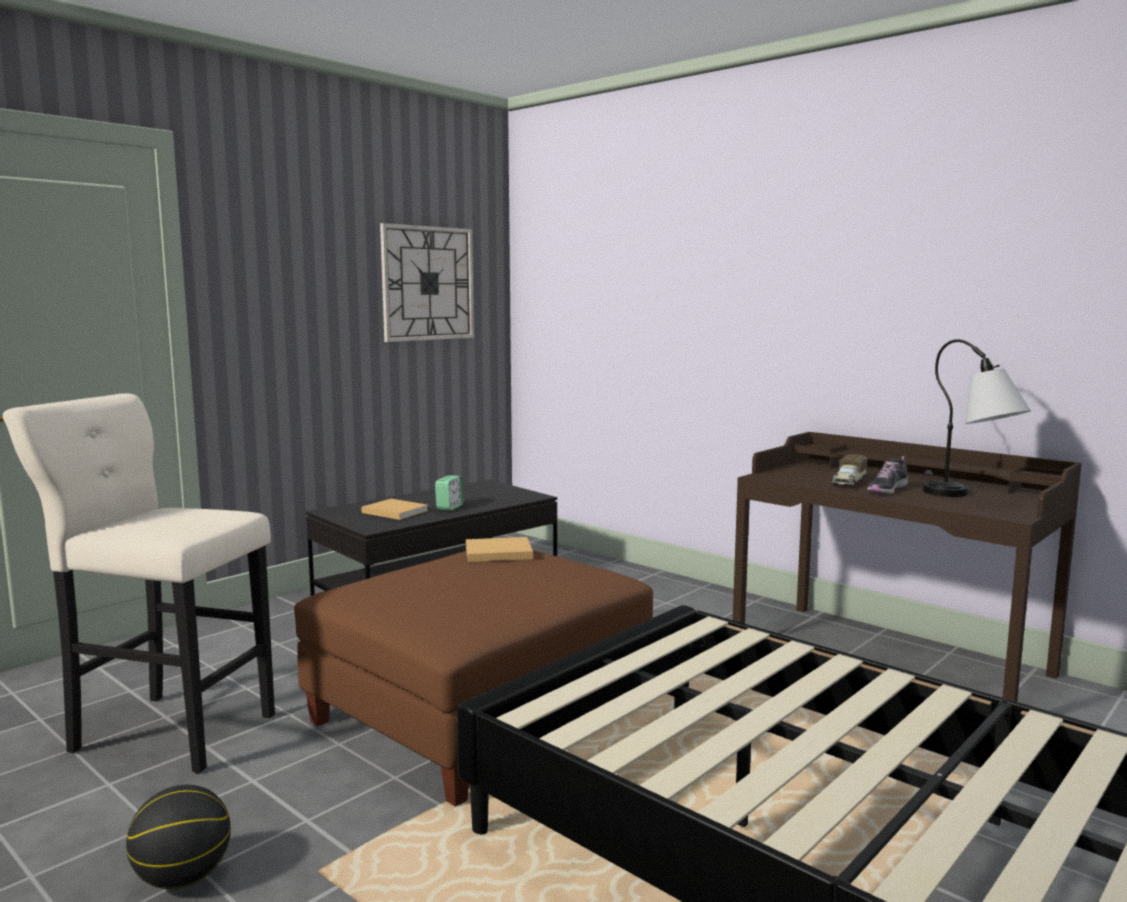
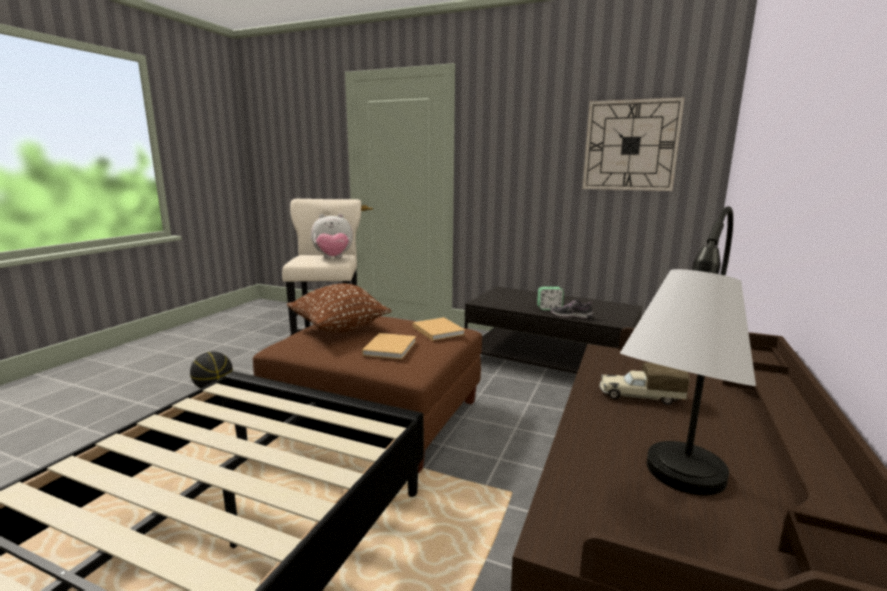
camera: 70 degrees right, 5 degrees up
(205, 514) = (333, 258): none -> plush toy
(393, 511) = (520, 300): beige book -> beige book (390, 347)
(431, 596) = (339, 329): none -> brown pillow
(887, 489) = (635, 422): shoe -> shoe (571, 316)

